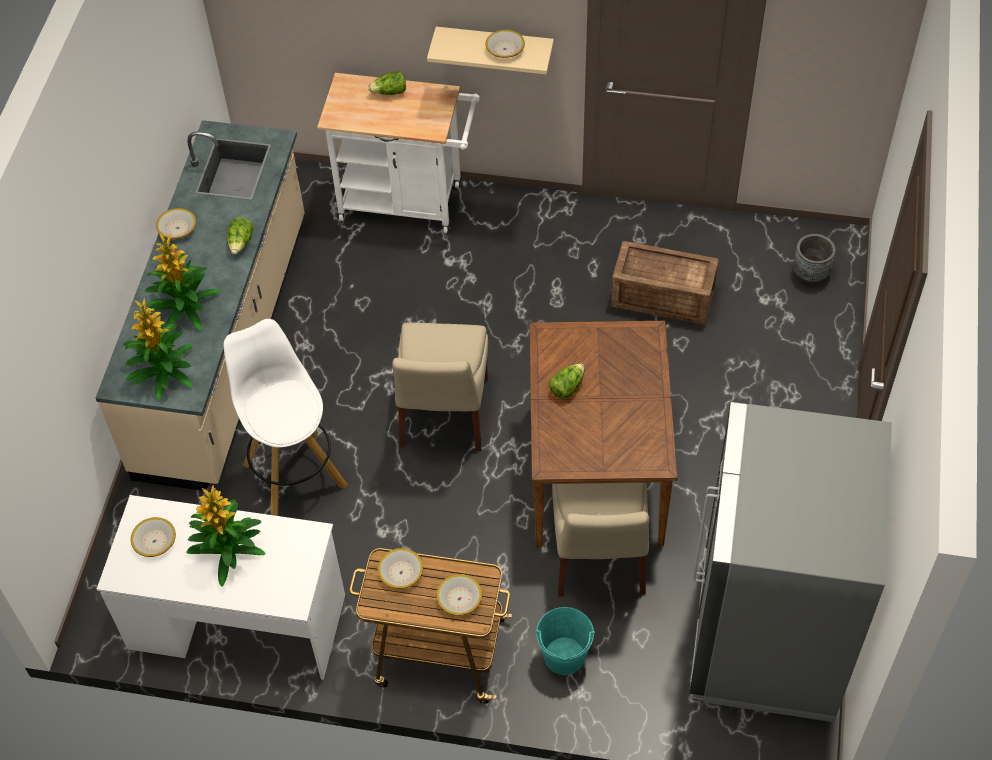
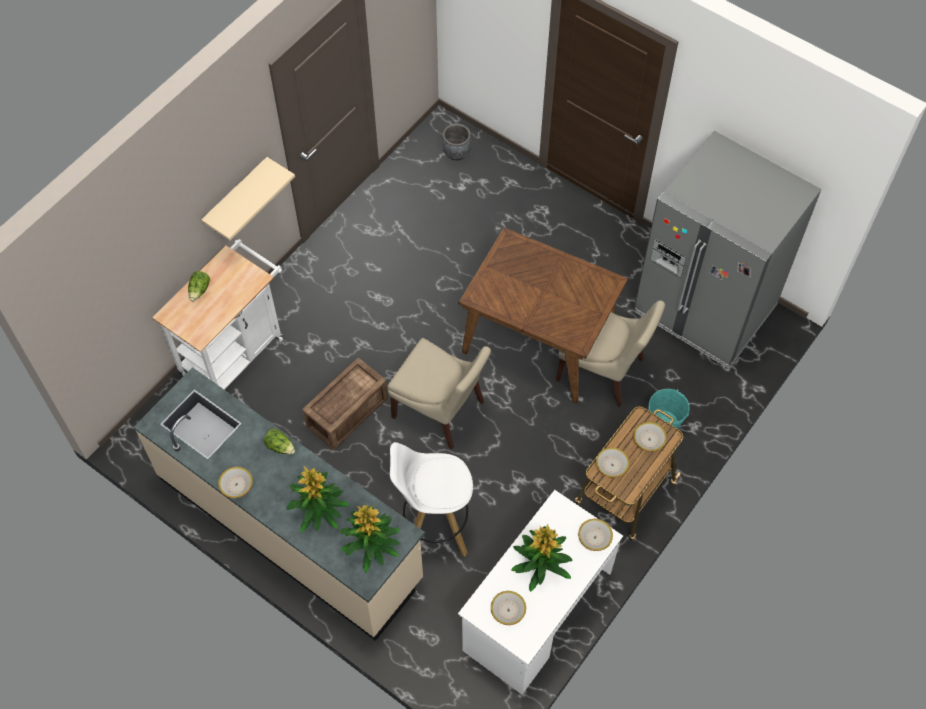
camera: 65 degrees left, 5 degrees up
(504, 49) = (256, 188): bowl -> bowl (595, 537)
(567, 386) = (524, 304): lettuce -> none
(661, 296) = (422, 240): crate -> crate (345, 412)

